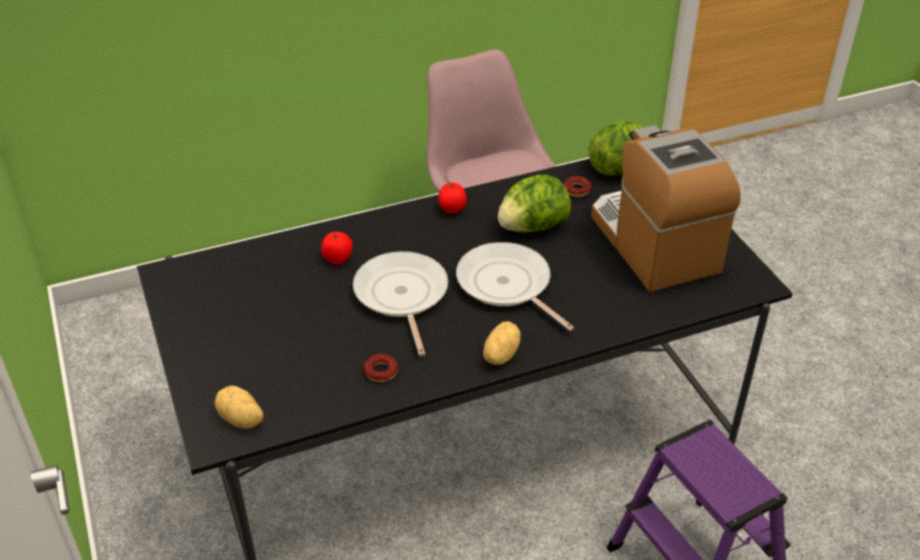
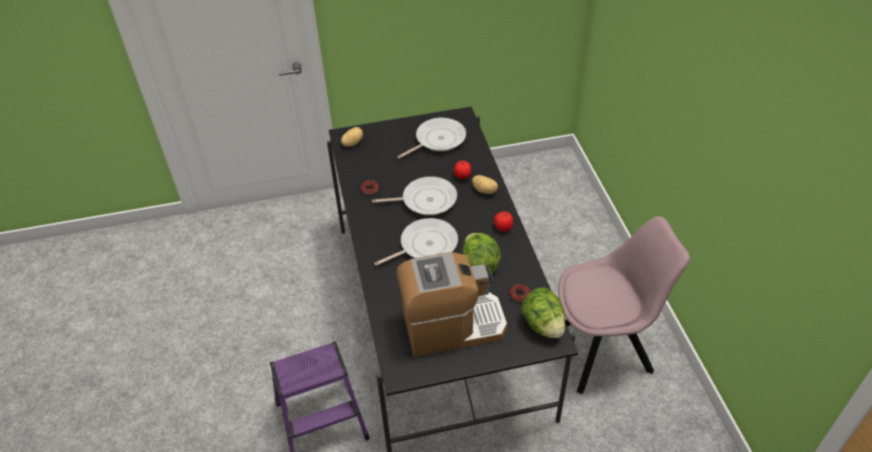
camera: 100 degrees right, 5 degrees up
(236, 298) = (437, 140): none -> frying pan
(499, 355) = (368, 235): potato -> potato (485, 190)

